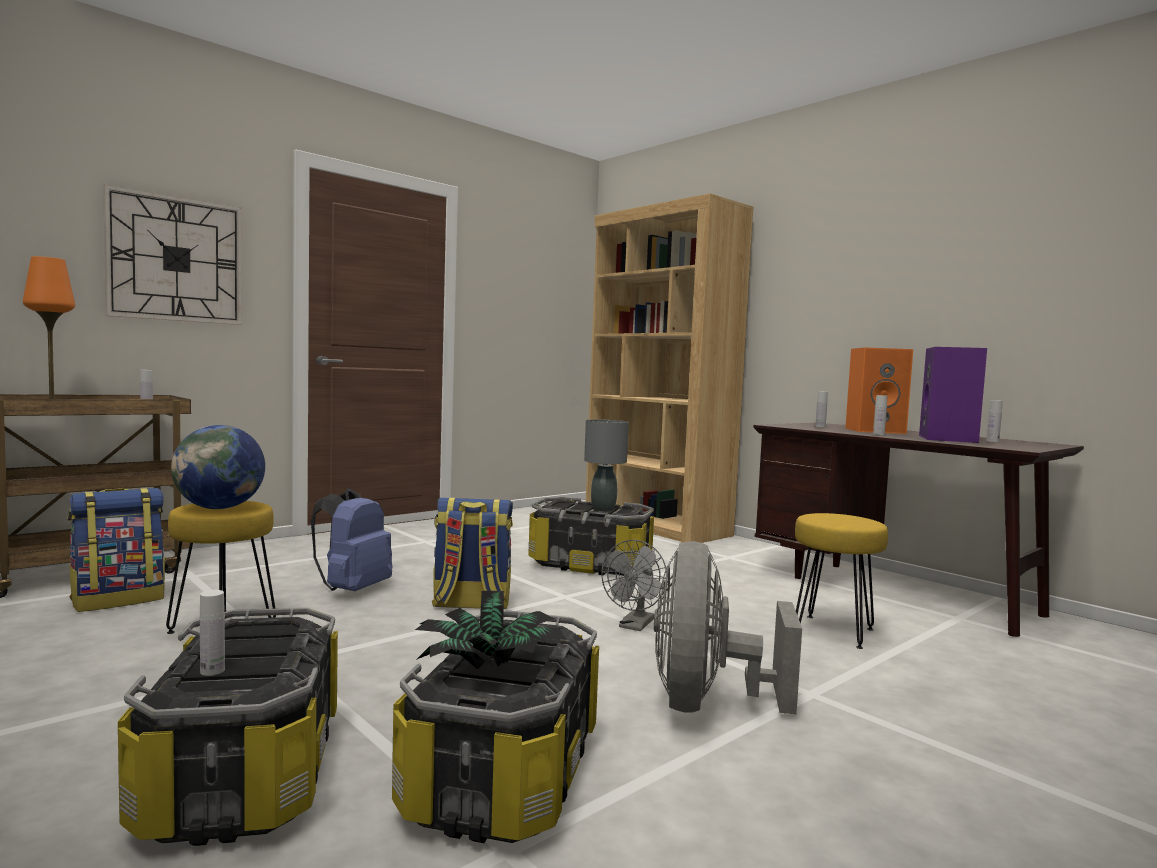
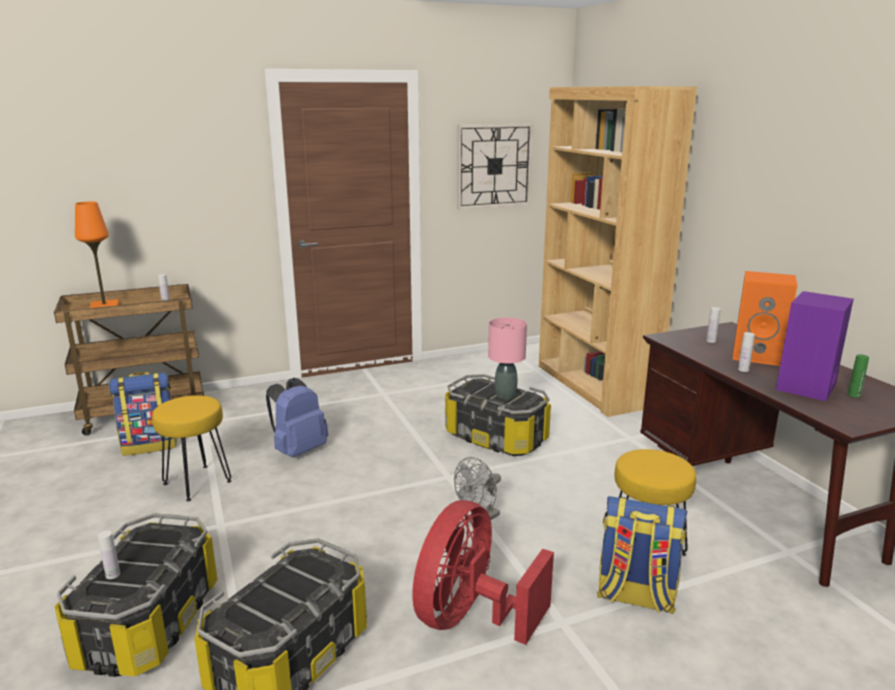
camera: 20 degrees right, 15 degrees up
(176, 259) = (180, 179): wall clock -> wall clock (494, 166)
(219, 508) = (182, 410): globe -> none
(471, 604) = (371, 478): backpack -> backpack (635, 596)
(491, 669) = (265, 602): potted plant -> none
(603, 509) = (505, 395): grey table lamp -> pink table lamp
(707, 704) = (471, 617): grey fan -> red fan
(992, 441) = (854, 395): white bottle -> green bottle

